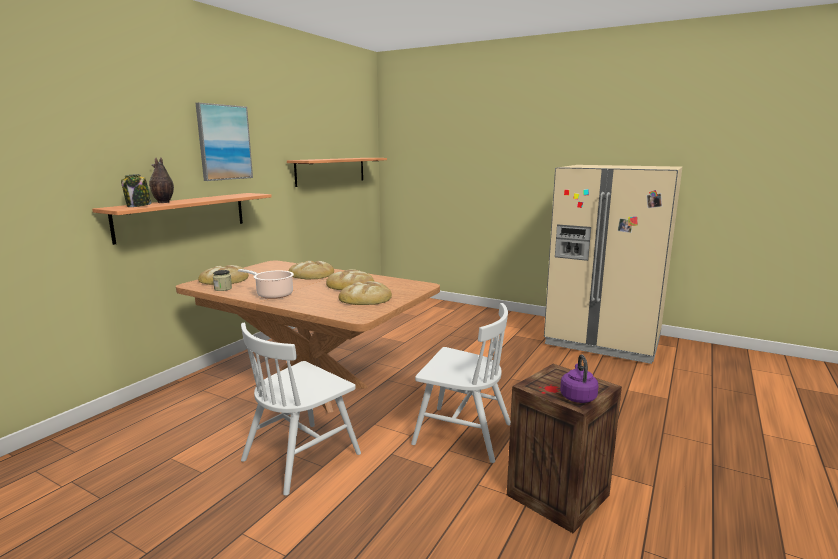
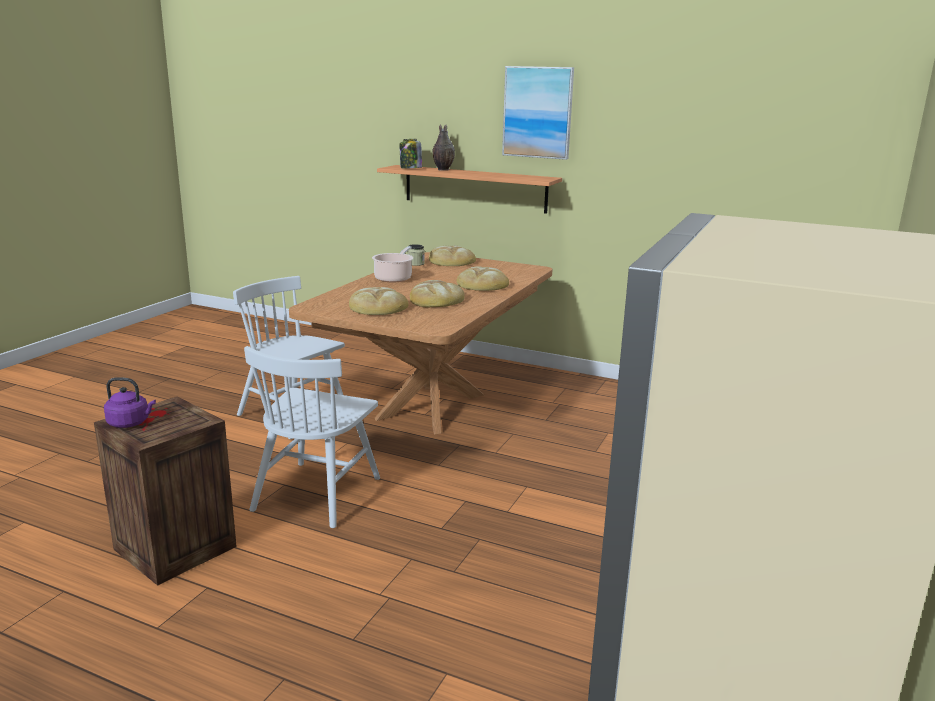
camera: 85 degrees right, 5 degrees up
(331, 171) = (740, 169): shelf -> none

